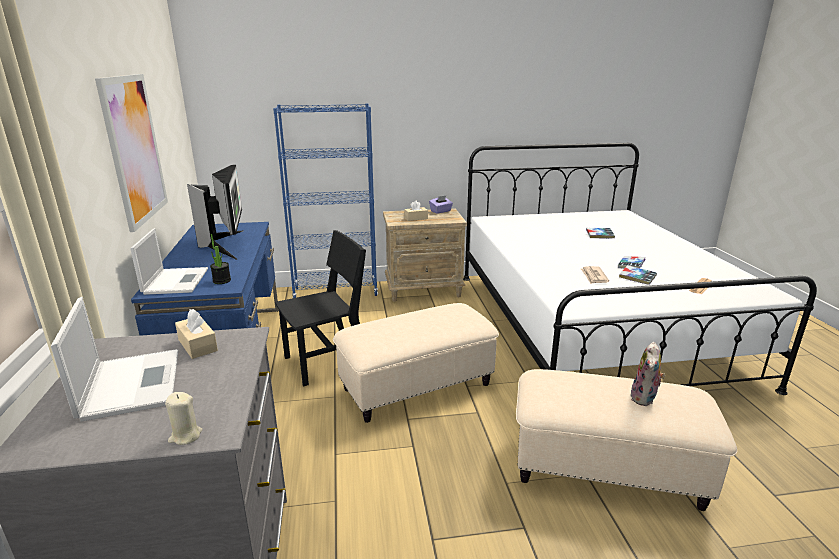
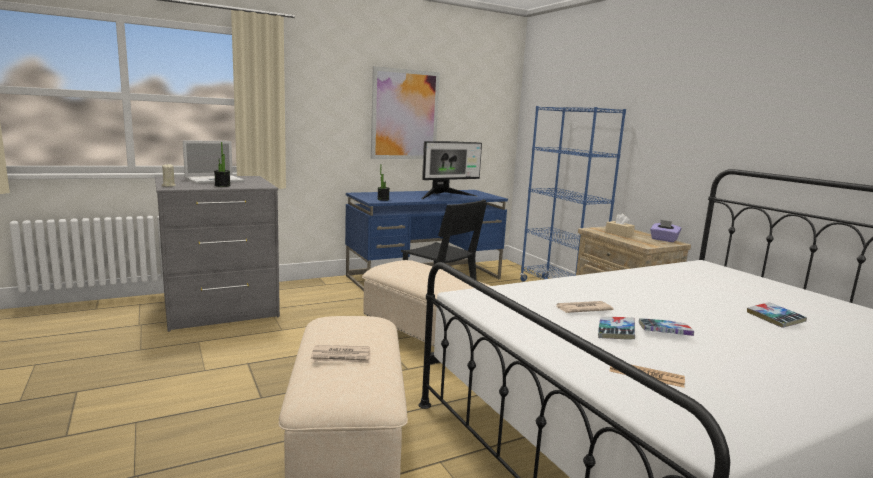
camera: 70 degrees right, 10 degrees down
(176, 281) = (376, 194): laptop -> none
(197, 345) = (253, 183): beige tissue box -> none
(218, 374) = (222, 185): none -> potted plant
(644, 398) = (342, 357): plush toy -> newspaper

